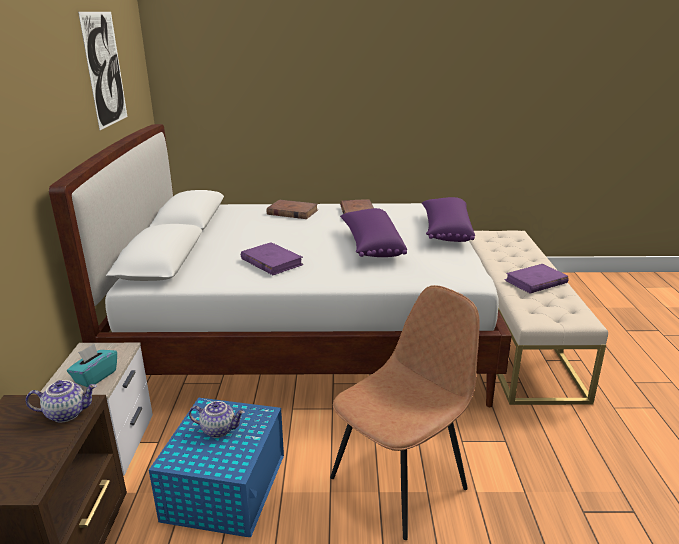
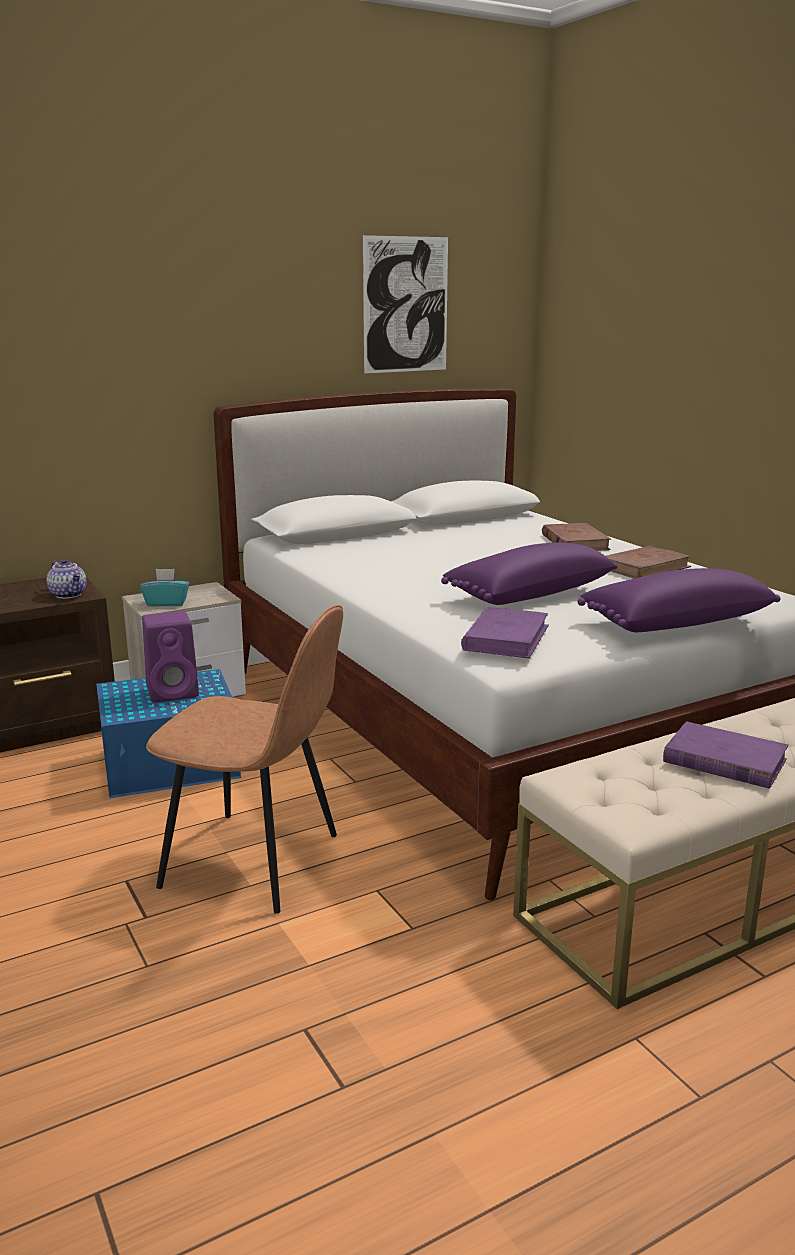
camera: 60 degrees right, 5 degrees down
(219, 429) = (174, 692): teapot -> purple speaker
(271, 262) = (397, 566): purple book -> purple book (506, 638)

